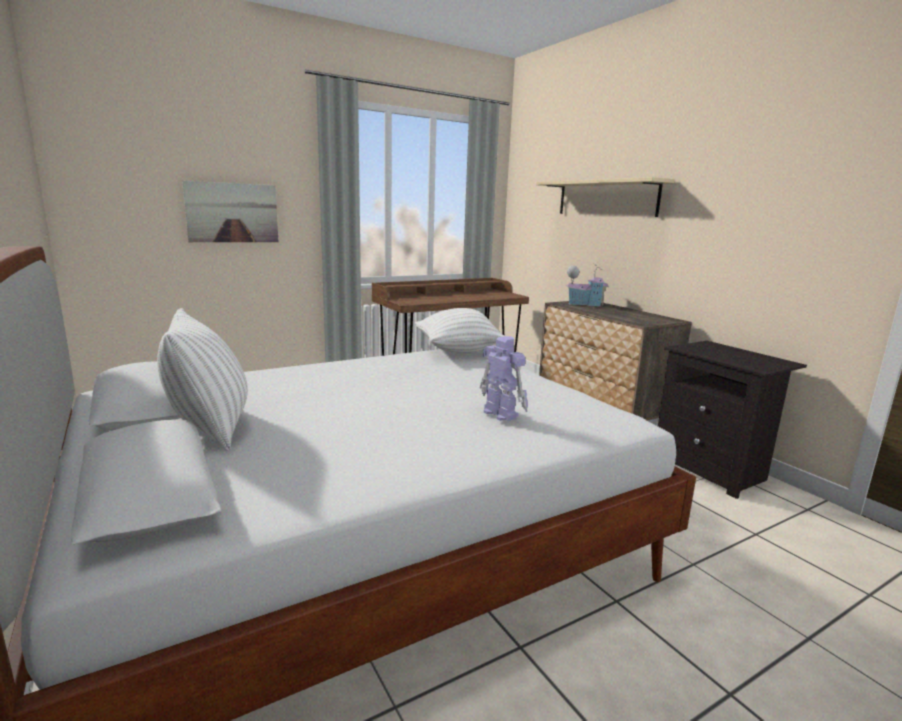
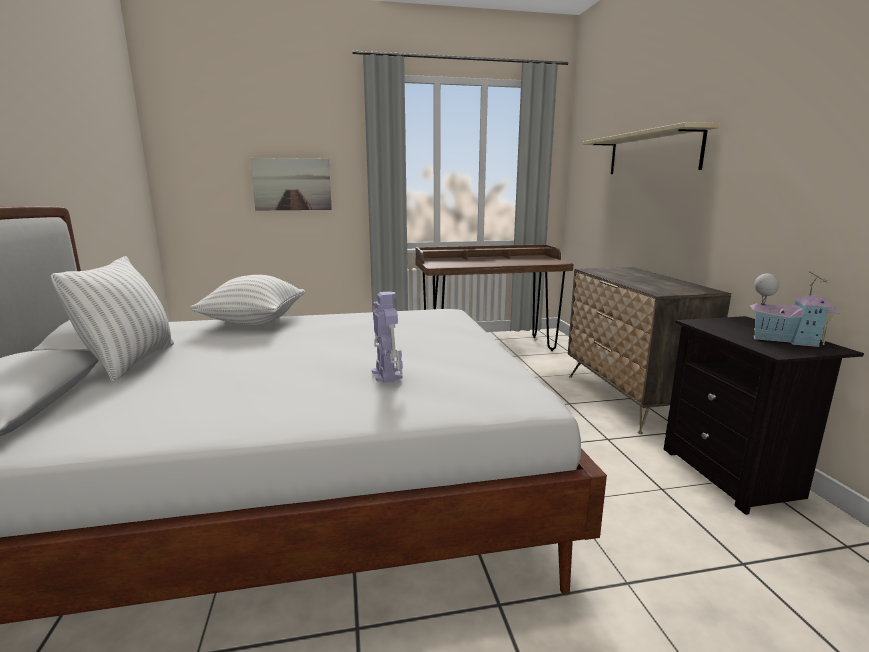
camera: 20 degrees right, 0 degrees up
(458, 351) = (438, 312): white pillow -> white pillow (254, 322)
(584, 304) = (618, 271): toy house -> toy house (785, 339)

